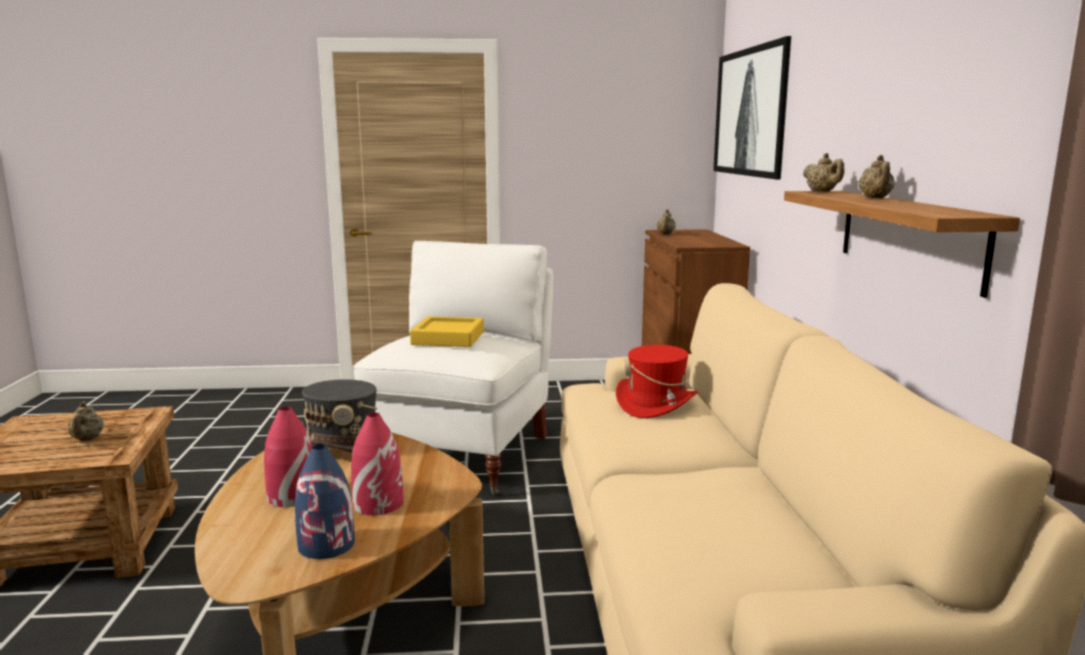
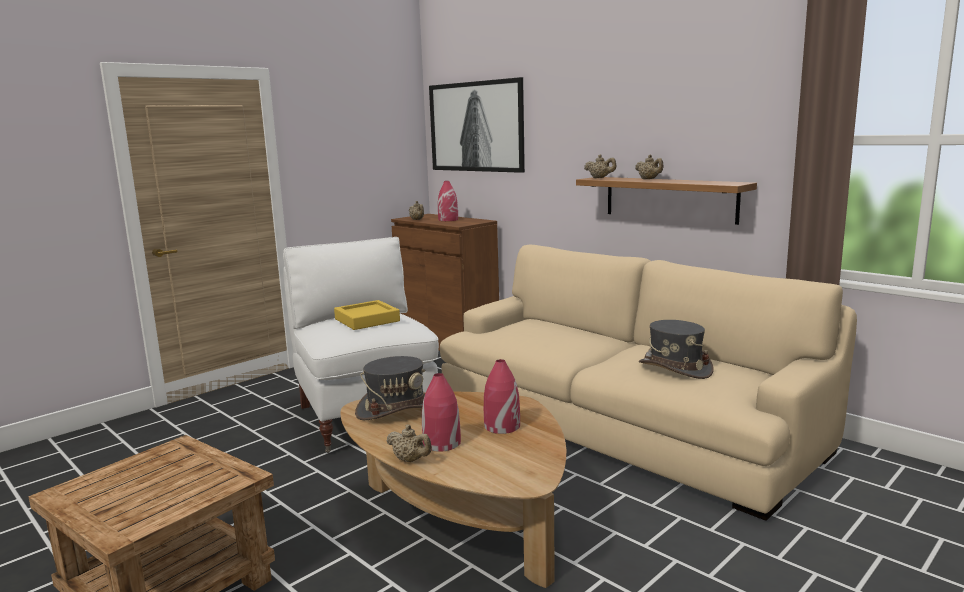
camera: 40 degrees left, 0 degrees up
(87, 439) = (179, 477): beige teapot -> beige teapot (410, 460)
(327, 545) = (526, 452): blue vase -> none
(656, 404) = (534, 330): red hat -> none
(697, 238) = (448, 220): none -> red vase
(713, 518) = (674, 368): none -> grey hat

